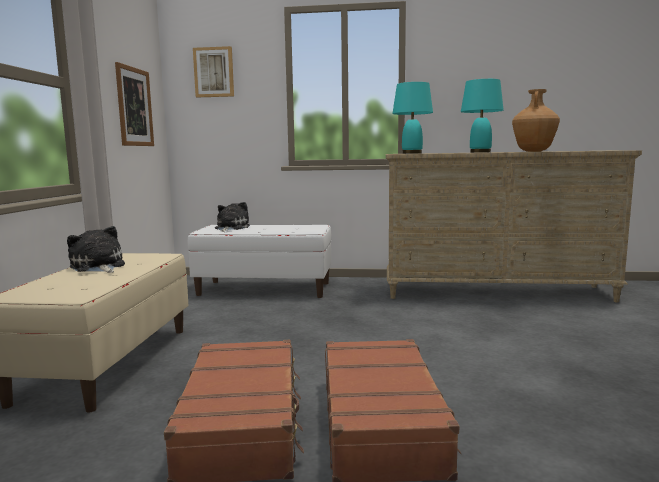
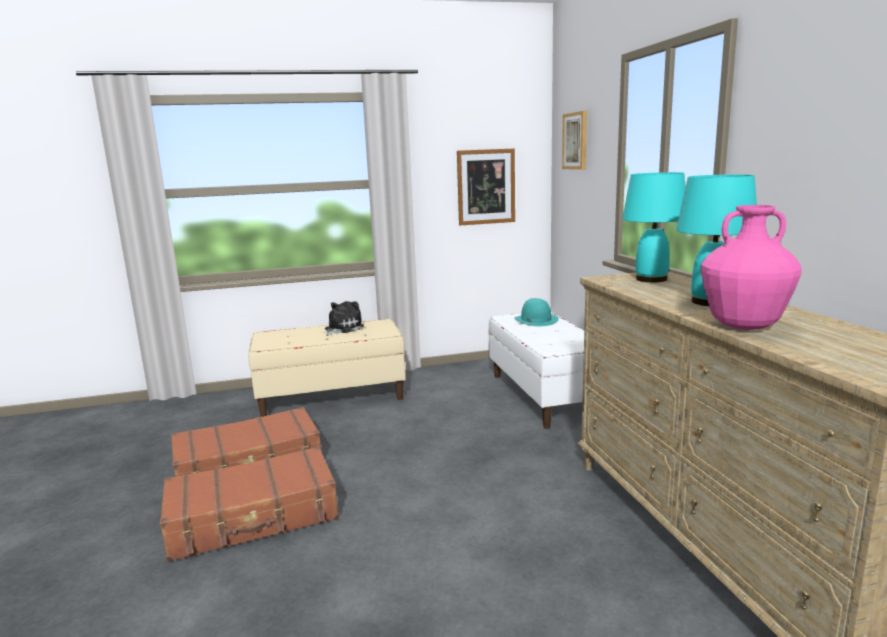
camera: 70 degrees right, 5 degrees up
(230, 228) = (536, 320): plush toy -> turquoise hat
(534, 151) = (744, 327): brown vase -> pink vase

